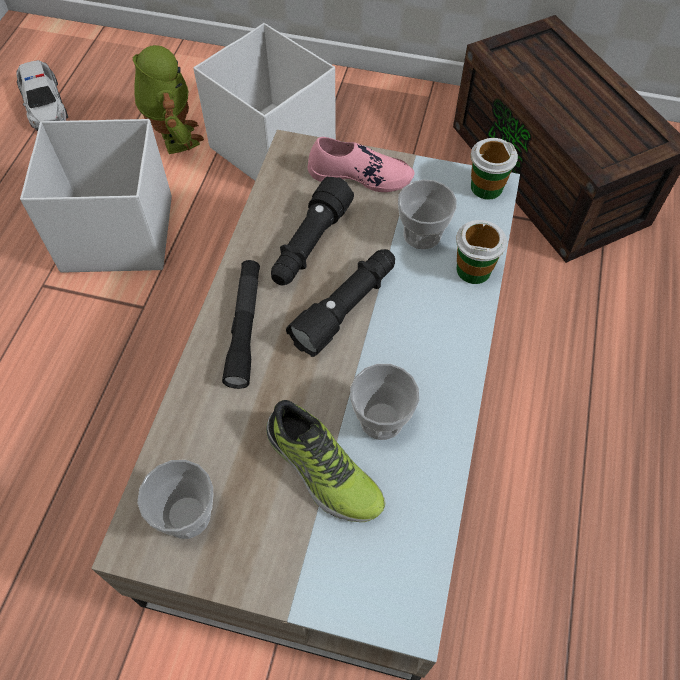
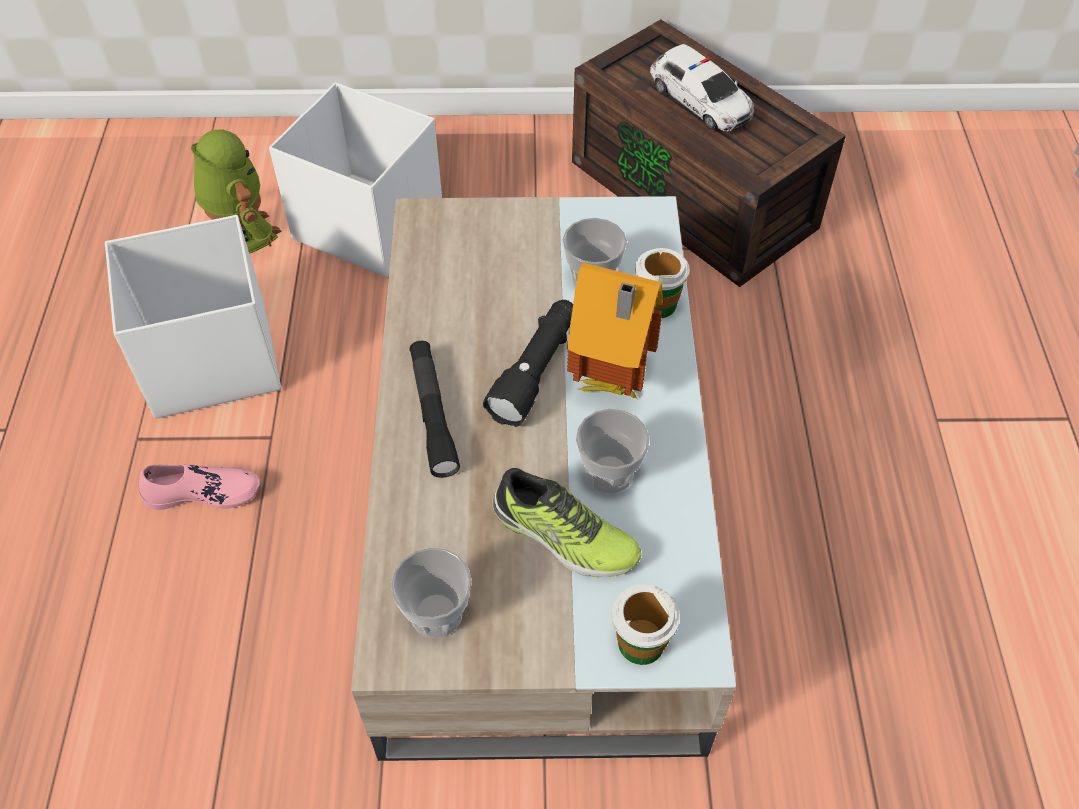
camera: 15 degrees left, 5 degrees down
(44, 104) = (64, 226): toy car -> toy car (701, 100)
(310, 244) = (475, 313): black flashlight -> none
(360, 175) = (506, 230): pink shoe -> pink shoe (203, 492)
(408, 336) = (610, 385): none -> toy house
(486, 187) = (645, 217): cup -> cup (640, 643)

